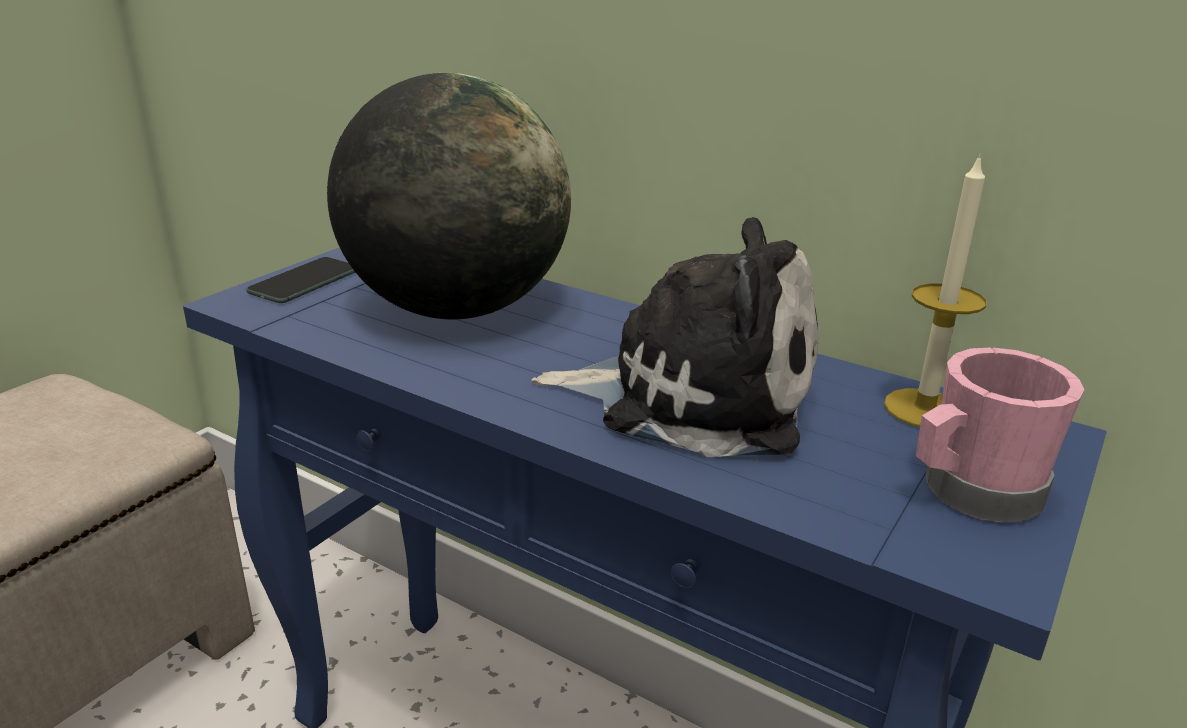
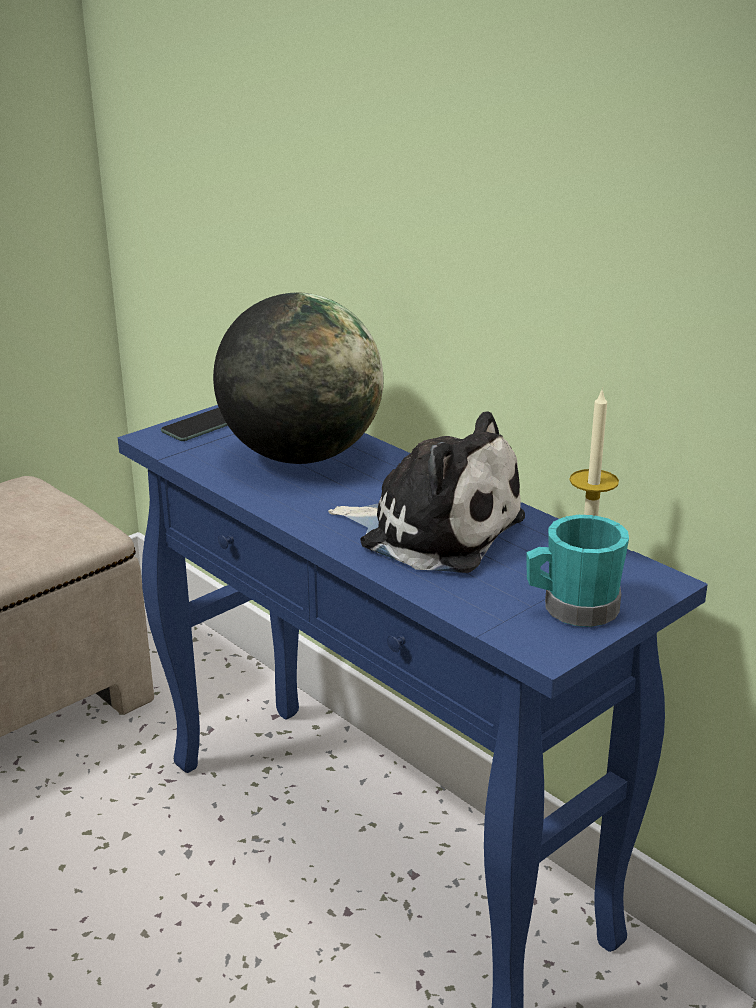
camera: 15 degrees right, 0 degrees up
(972, 492) = (572, 608): pink mug -> turquoise mug

